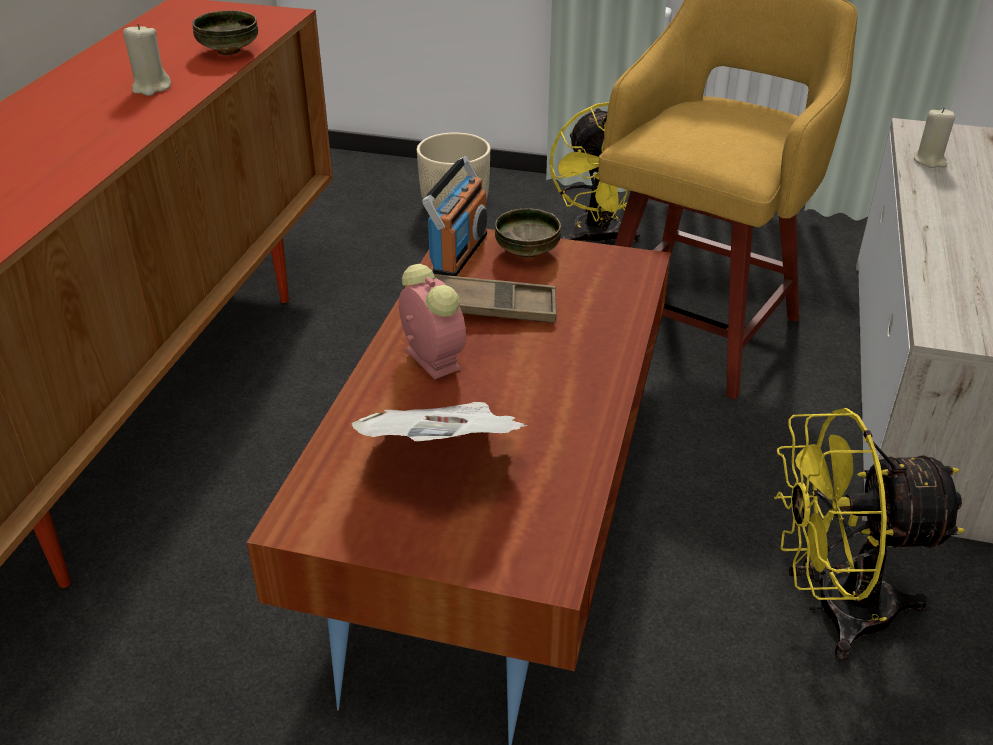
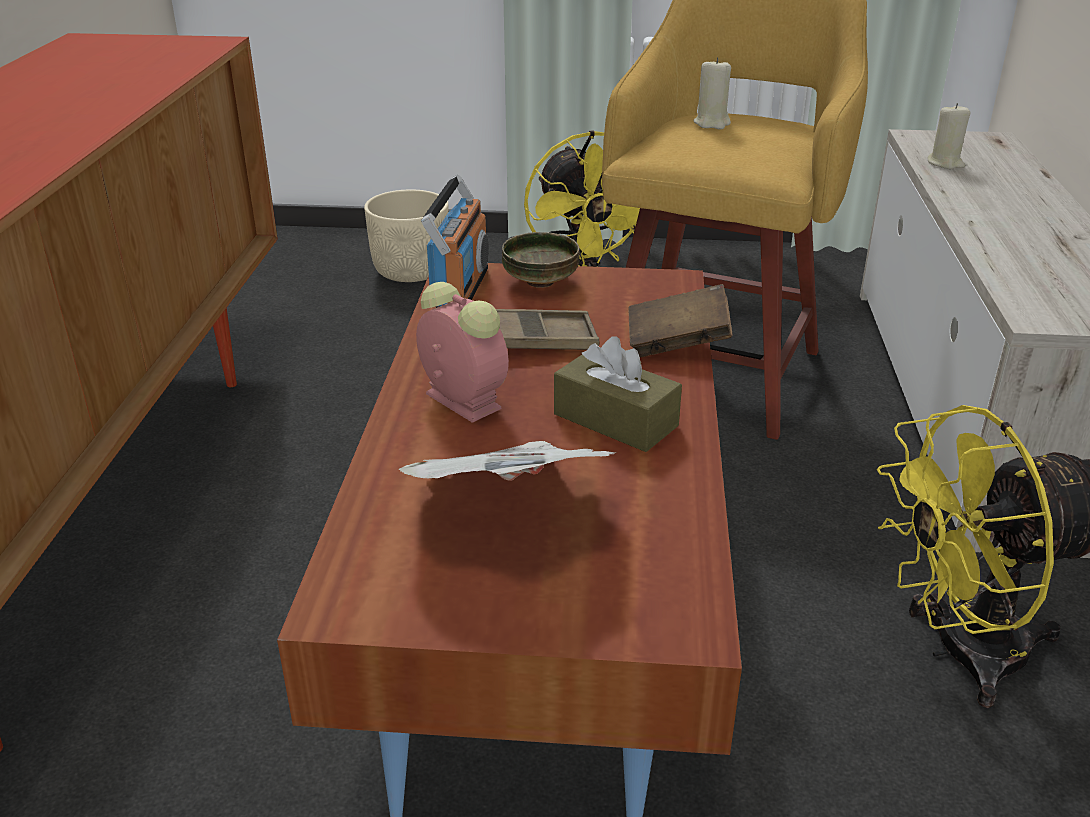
camera: 10 degrees left, 5 degrees down
(151, 88) = (64, 112): beige candle -> beige candle (712, 123)
(228, 51) = (154, 76): bowl -> none
(549, 389) = (615, 420): none -> brown tissue box
(623, 324) = (677, 345): none -> brown book

